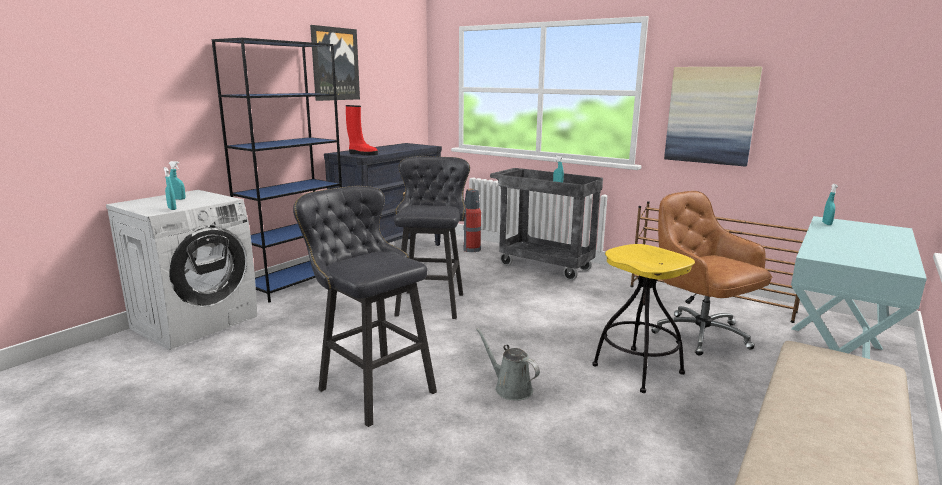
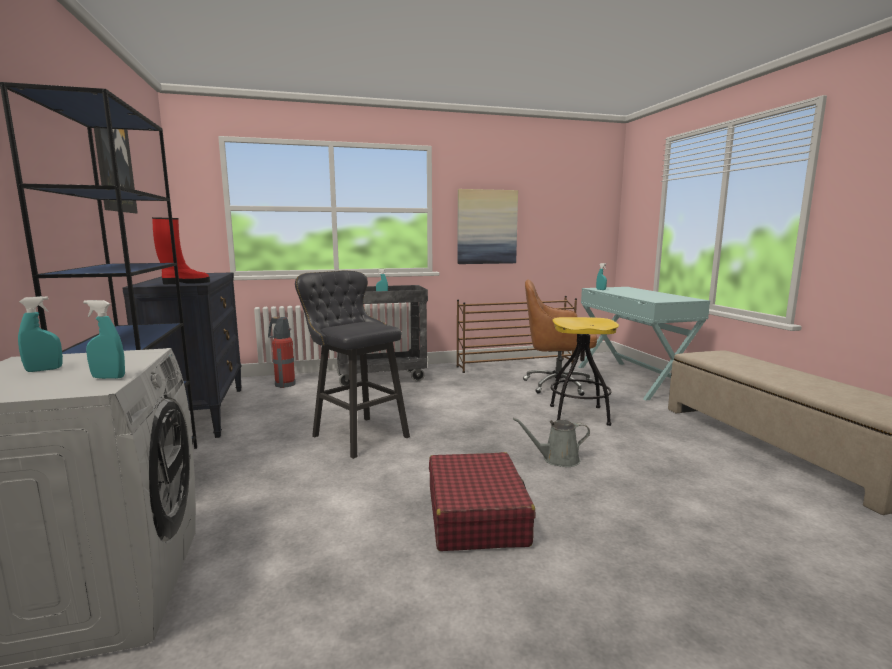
camera: 50 degrees left, 5 degrees down
(369, 385) = (476, 515): black stool -> red suitcase

